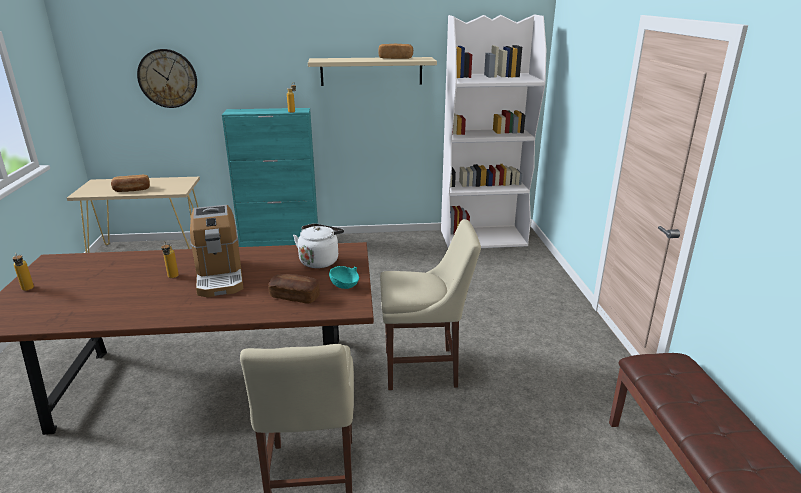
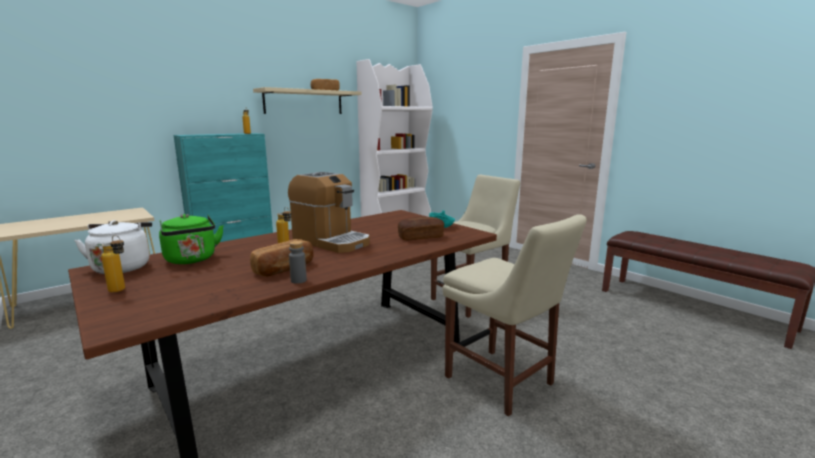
camera: 35 degrees left, 10 degrees down
(105, 268) = (192, 260): none -> green kettle
(118, 320) = (298, 280): none -> grey bottle
(132, 190) = (74, 223): bread -> bread (285, 269)
(167, 78) = (103, 102): wall clock -> none
(320, 261) = (392, 221): white kettle -> white kettle (122, 267)

